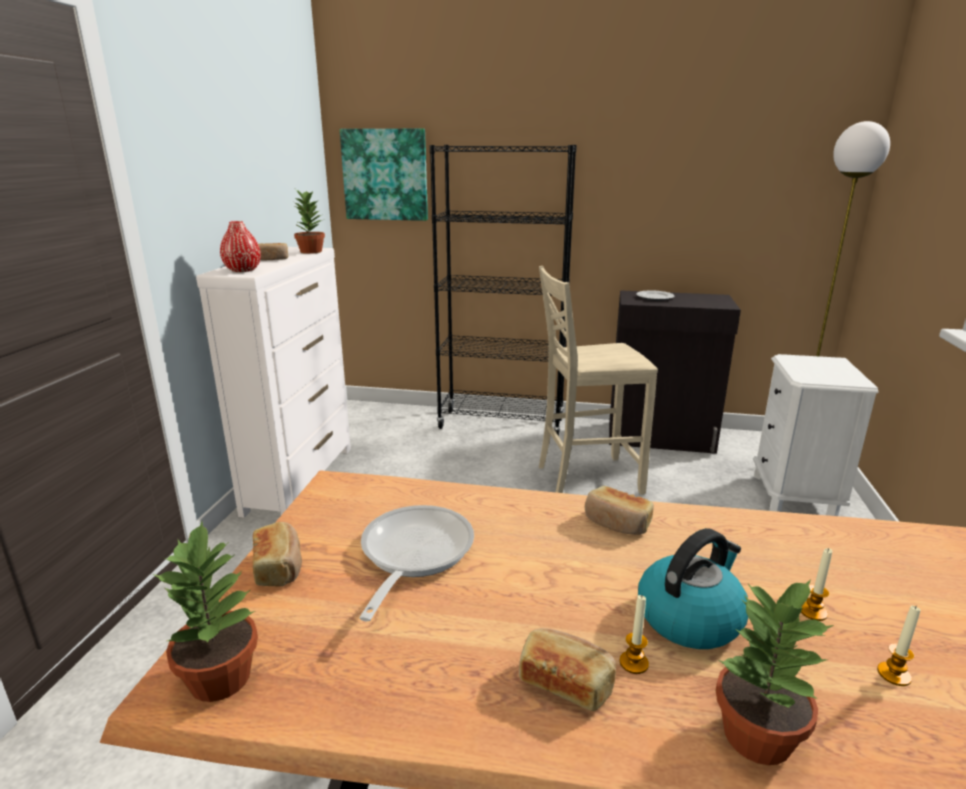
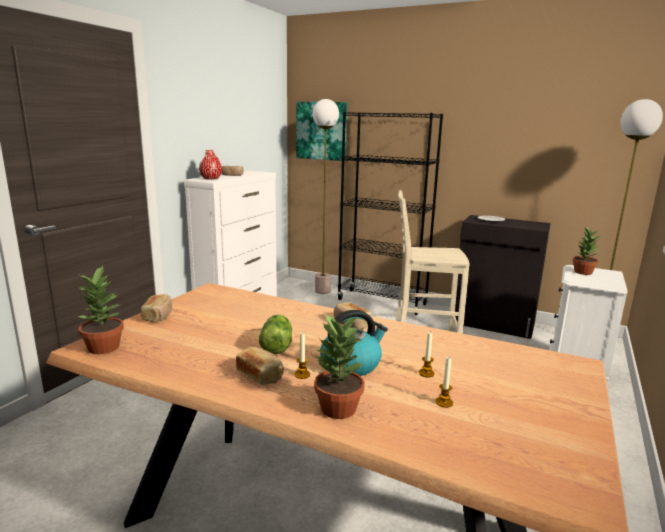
camera: 15 degrees right, 5 degrees down
(311, 251) = (259, 173): potted plant -> potted plant (582, 272)
(409, 417) = (323, 291): none -> floor lamp
(413, 555) = (227, 320): frying pan -> none
(538, 597) = (277, 344): none -> lettuce

